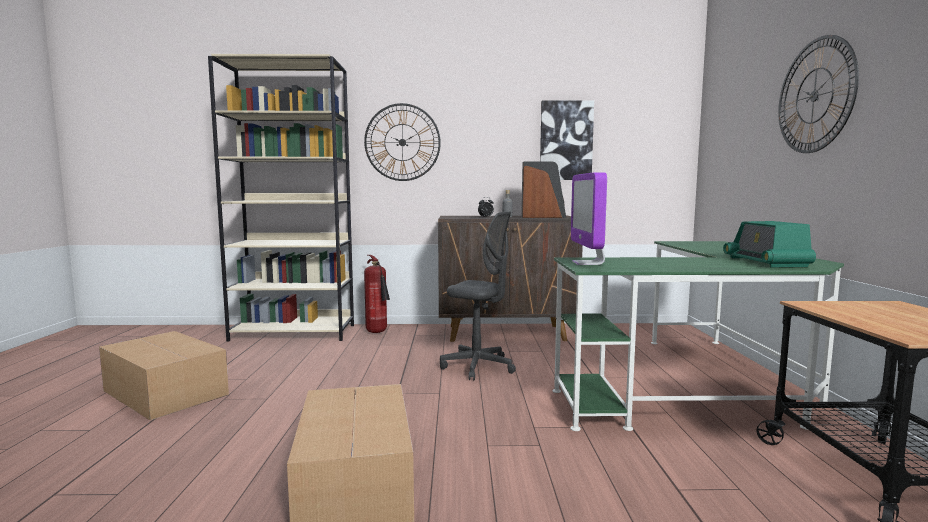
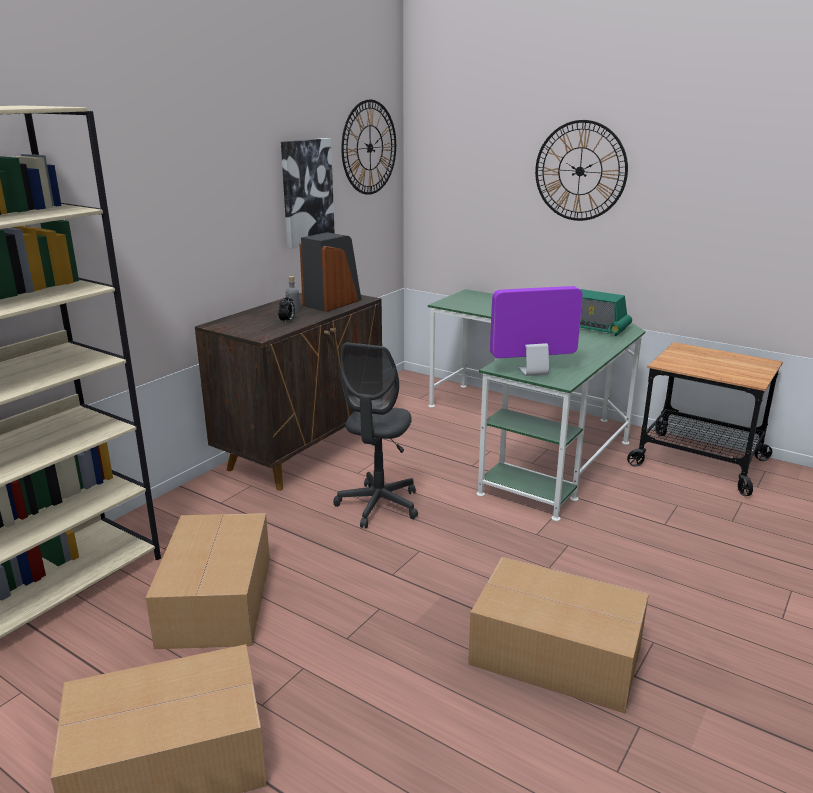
camera: 55 degrees left, 15 degrees up
(314, 361) = (215, 601): none -> cardboard box
(378, 332) = (169, 522): fire extinguisher -> none
(402, 142) = (127, 225): wall clock -> wall clock (369, 147)
(478, 367) = (378, 505): grey office chair -> grey office chair turned 135 degrees clockwise
(588, 263) = (533, 372): monitor -> monitor turned 135 degrees clockwise

